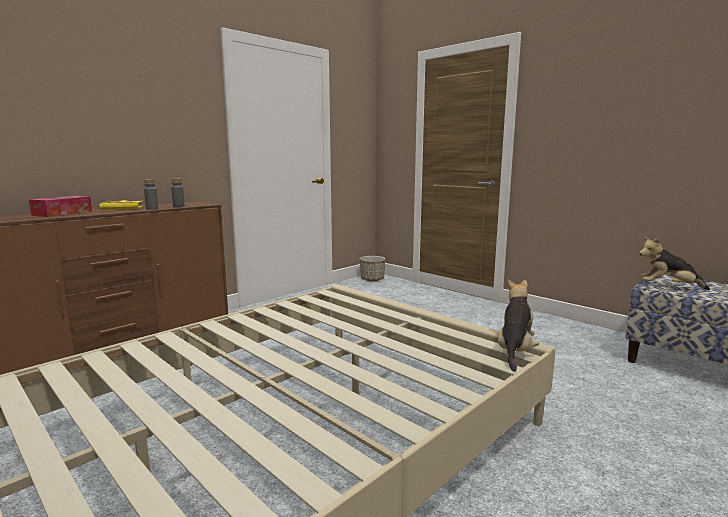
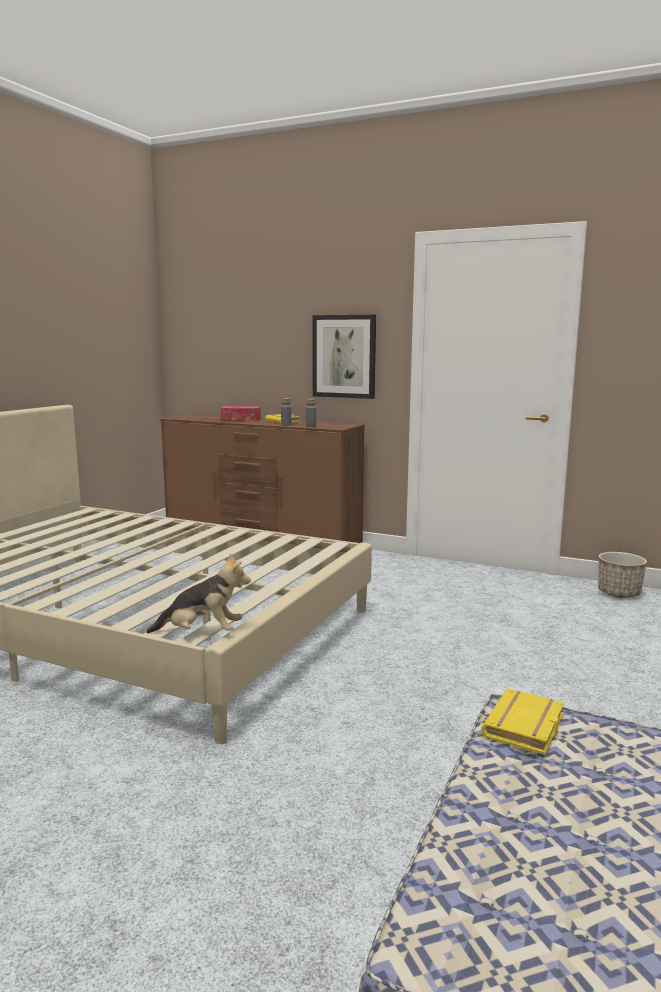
camera: 70 degrees right, 0 degrees up
(164, 136) = (344, 356): none -> picture
(668, 287) = (526, 728): plush toy -> yellow book

